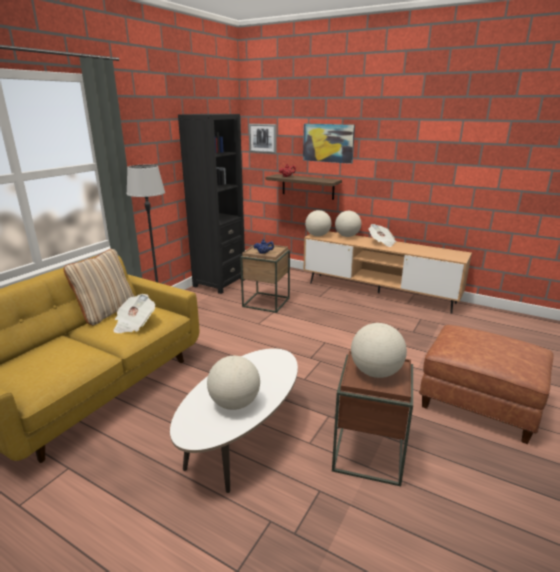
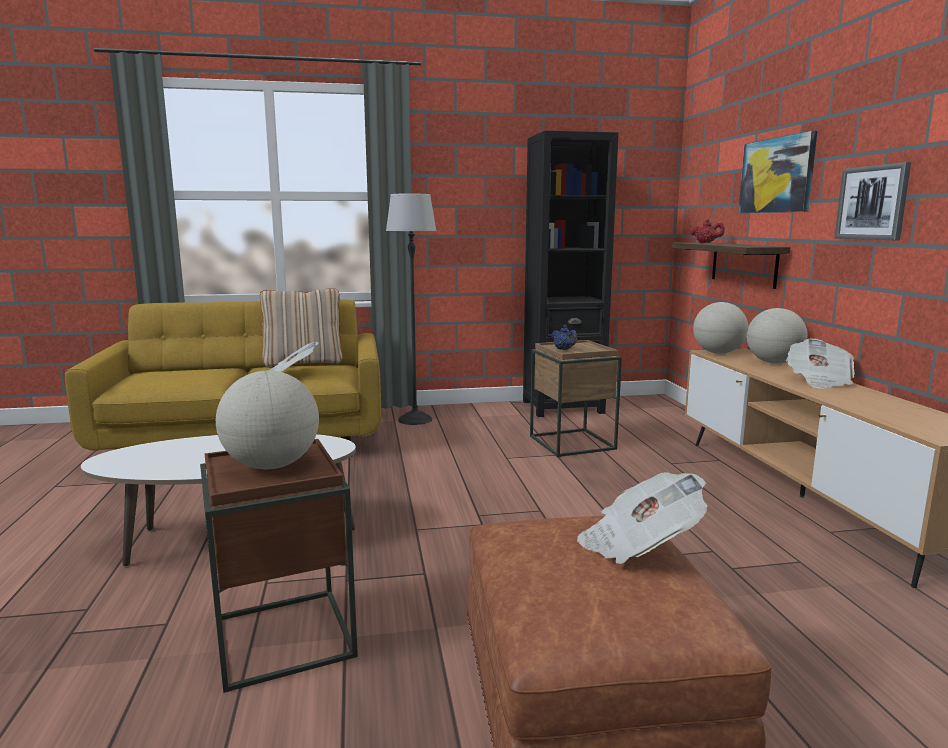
camera: 50 degrees right, 10 degrees down
(234, 403) = (189, 459): globe -> none
(263, 138) = (699, 181): picture -> picture (872, 203)
(486, 334) = (639, 545): none -> newspaper

